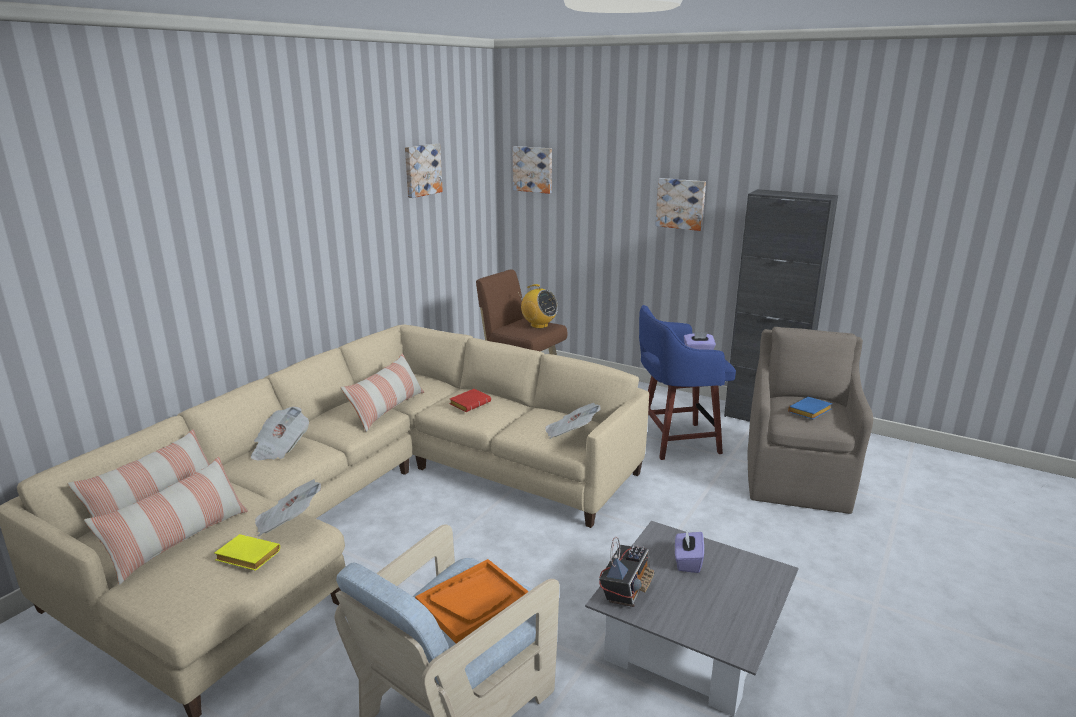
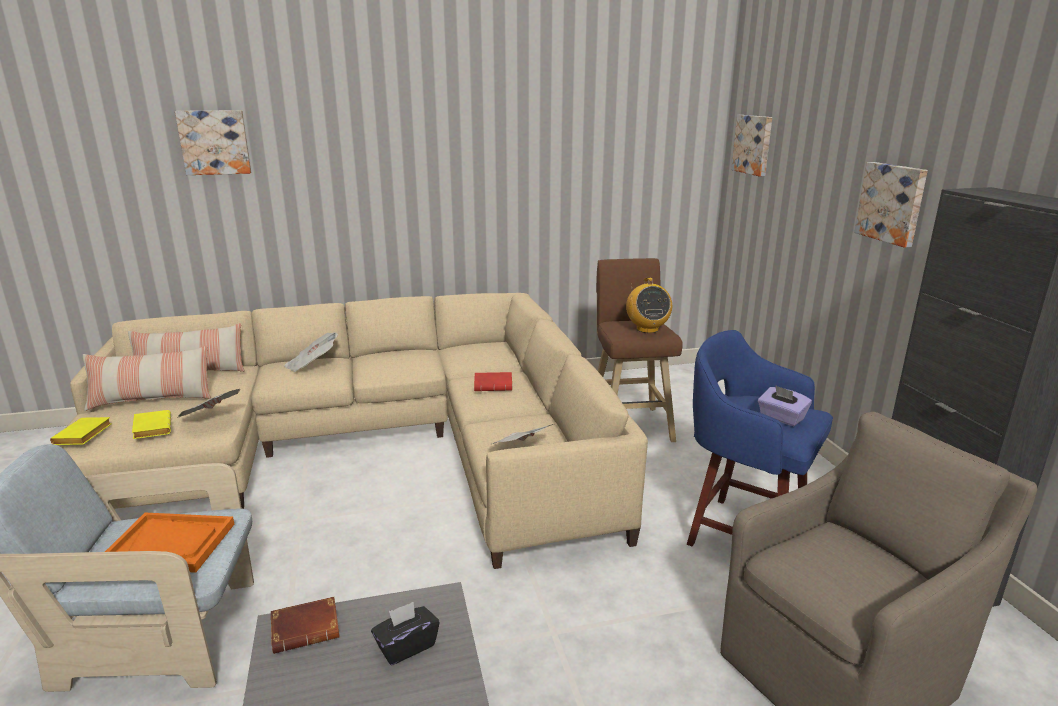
camera: 45 degrees right, 0 degrees up
(182, 599) = (83, 436): none -> yellow book
(387, 409) = (432, 366): pillow -> none
(422, 170) = (593, 132): picture -> picture (214, 142)
(626, 590) = (307, 628): radio -> brown book
(687, 561) = (406, 646): purple tissue box -> black tissue box
(810, 412) = (835, 566): blue book -> none

